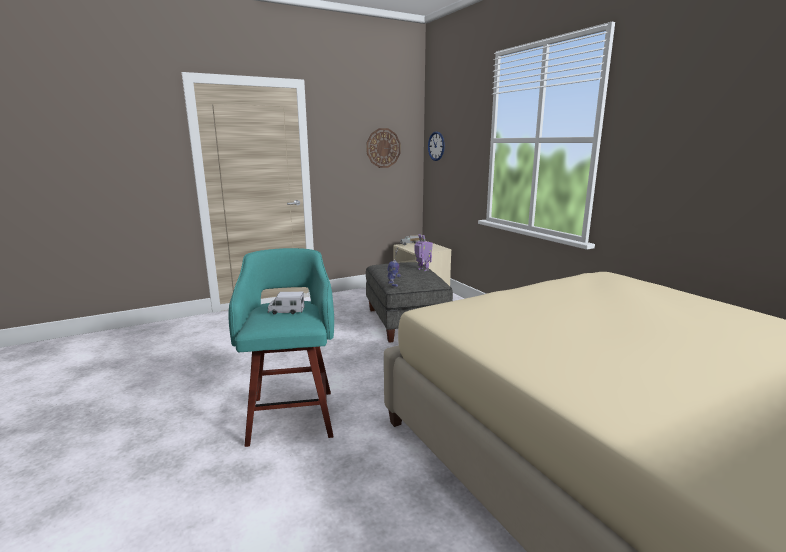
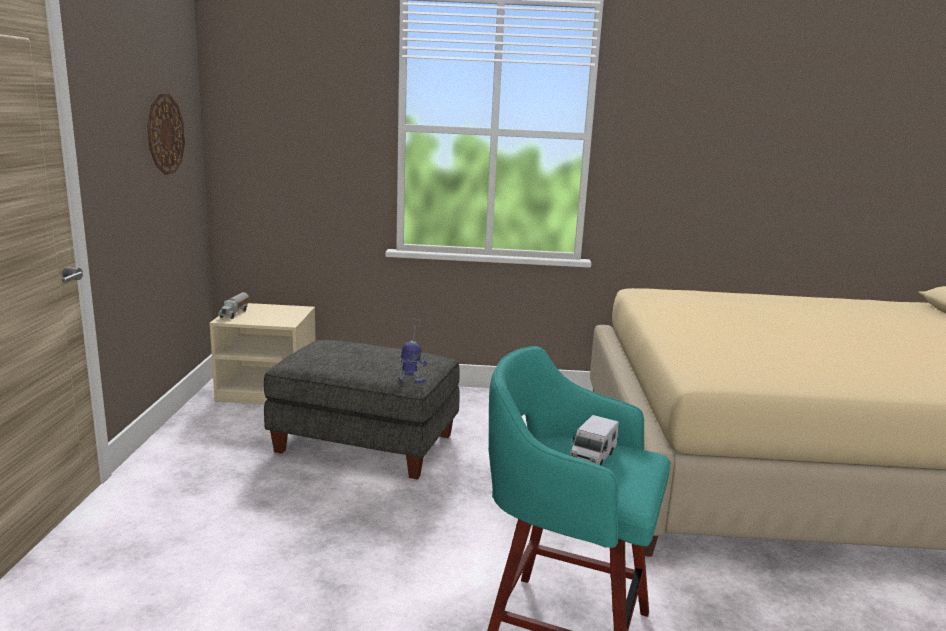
camera: 60 degrees left, 0 degrees up
(423, 269) = (379, 347): toy robot -> none
(436, 146) = (248, 129): wall clock -> none

